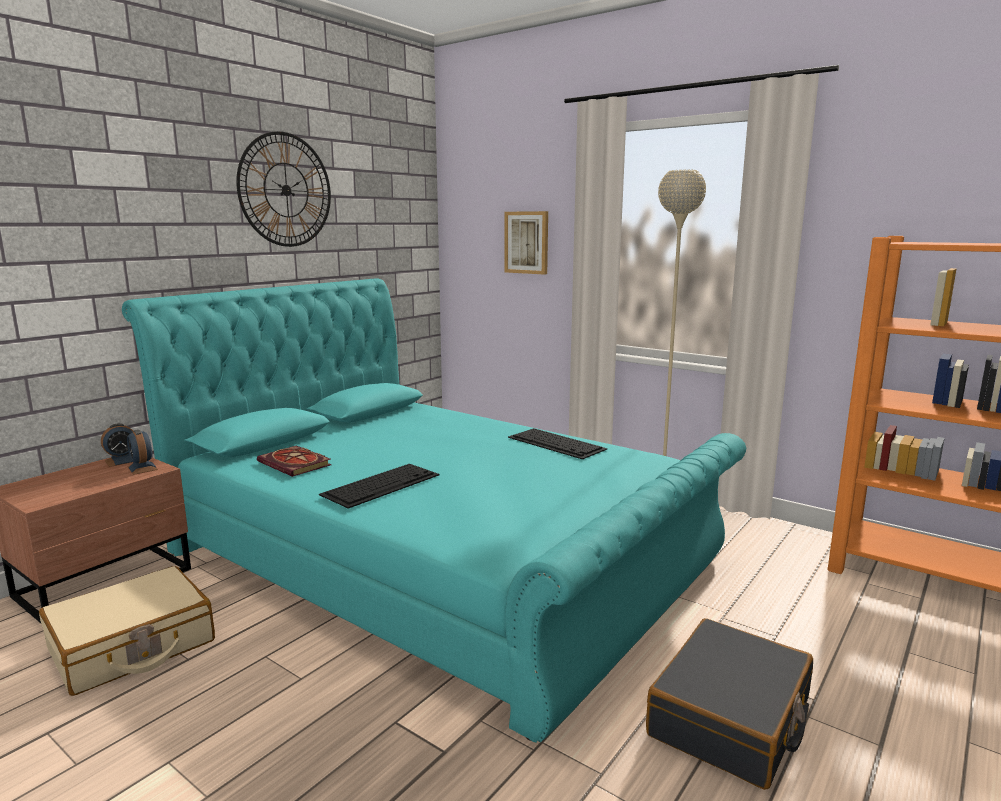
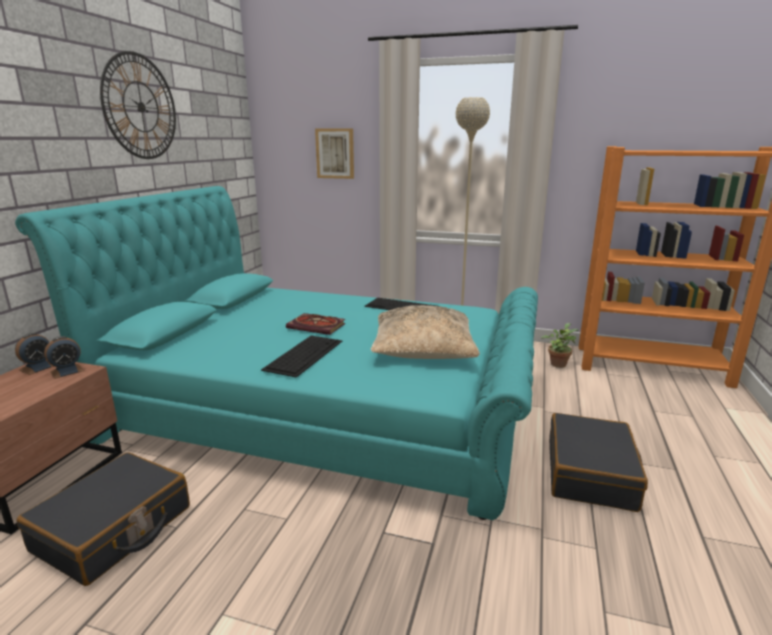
camera: 20 degrees left, 5 degrees up
(132, 646) = (114, 529): beige suitcase -> black suitcase
(142, 468) = (67, 371): alarm clock -> alarm clock turned 75 degrees counterclockwise
(296, 464) = (214, 348): book -> book (318, 326)
(531, 497) = (423, 348): none -> beige pillow
(794, 556) = (558, 363): none -> potted plant

